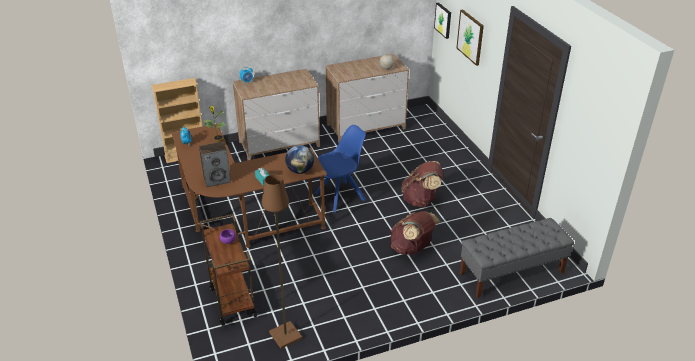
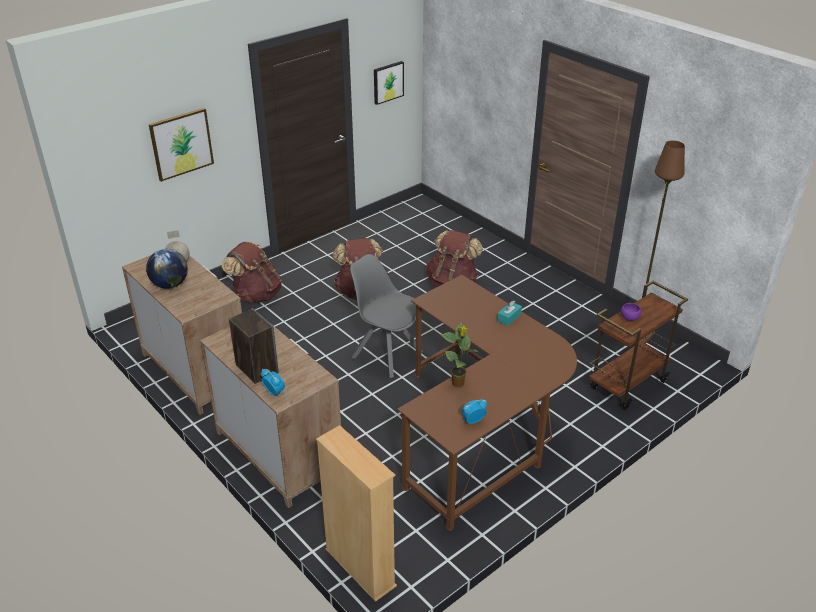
camera: 110 degrees left, 0 degrees up
(217, 179) = (538, 356): speaker -> speaker (256, 369)
(300, 171) = (470, 295): globe -> globe (170, 285)
(341, 196) = (386, 353): blue chair -> grey chair
(437, 155) = (256, 295): none -> brown backpack
(443, 20) = (104, 176): picture -> picture (387, 82)
(511, 273) = (449, 225): grey bench -> none

